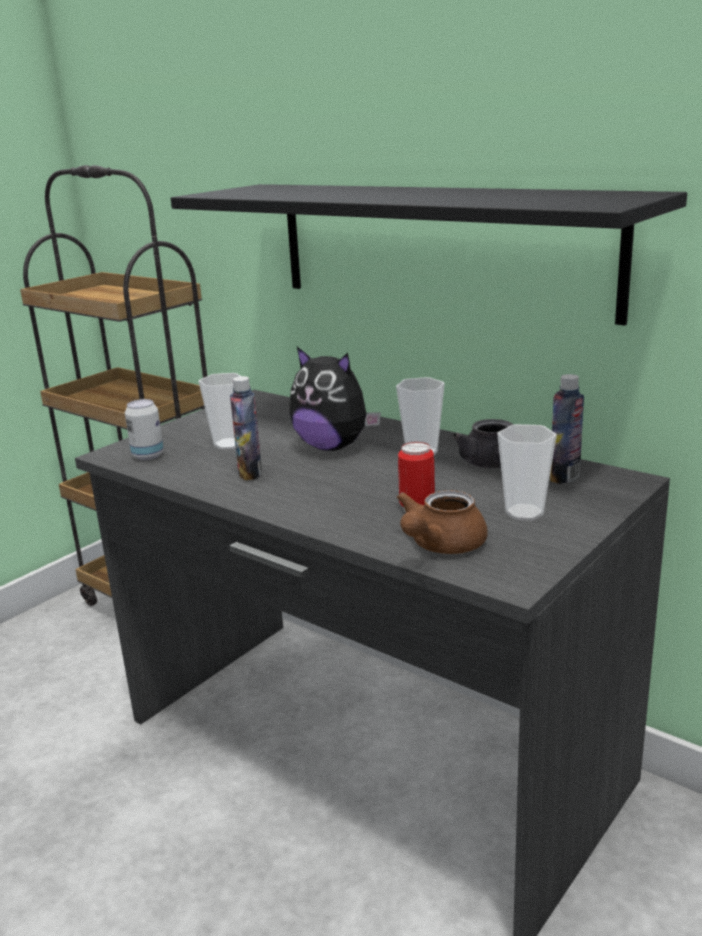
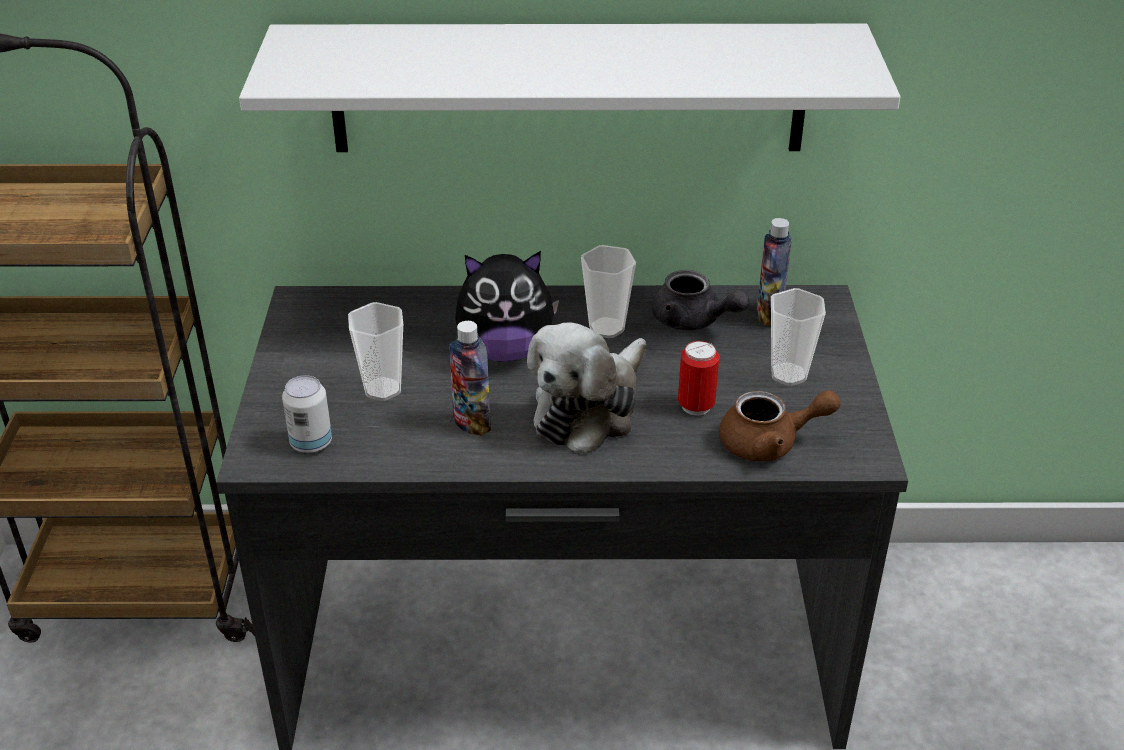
camera: 40 degrees left, 15 degrees up
(337, 488) = (589, 409): none -> plush toy
(438, 246) = (568, 88): black shelf -> white shelf
(440, 546) = (770, 443): brown teapot -> brown teapot turned 90 degrees counterclockwise

